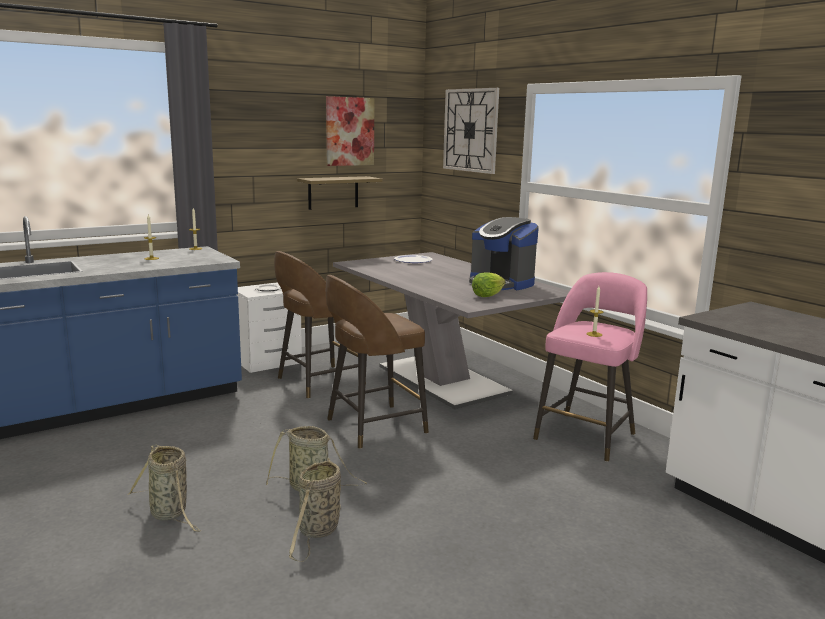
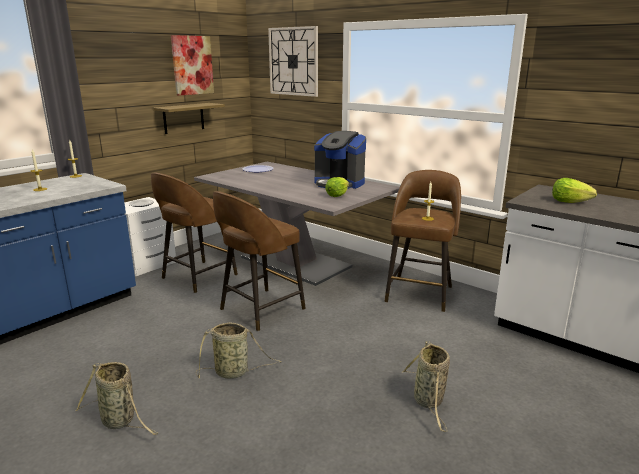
camera: 15 degrees left, 5 degrees up
(318, 532) = (258, 412): basket -> basket (429, 402)
(586, 435) = (419, 293): pink stool -> brown stool
(770, 325) = (569, 202): none -> lettuce

